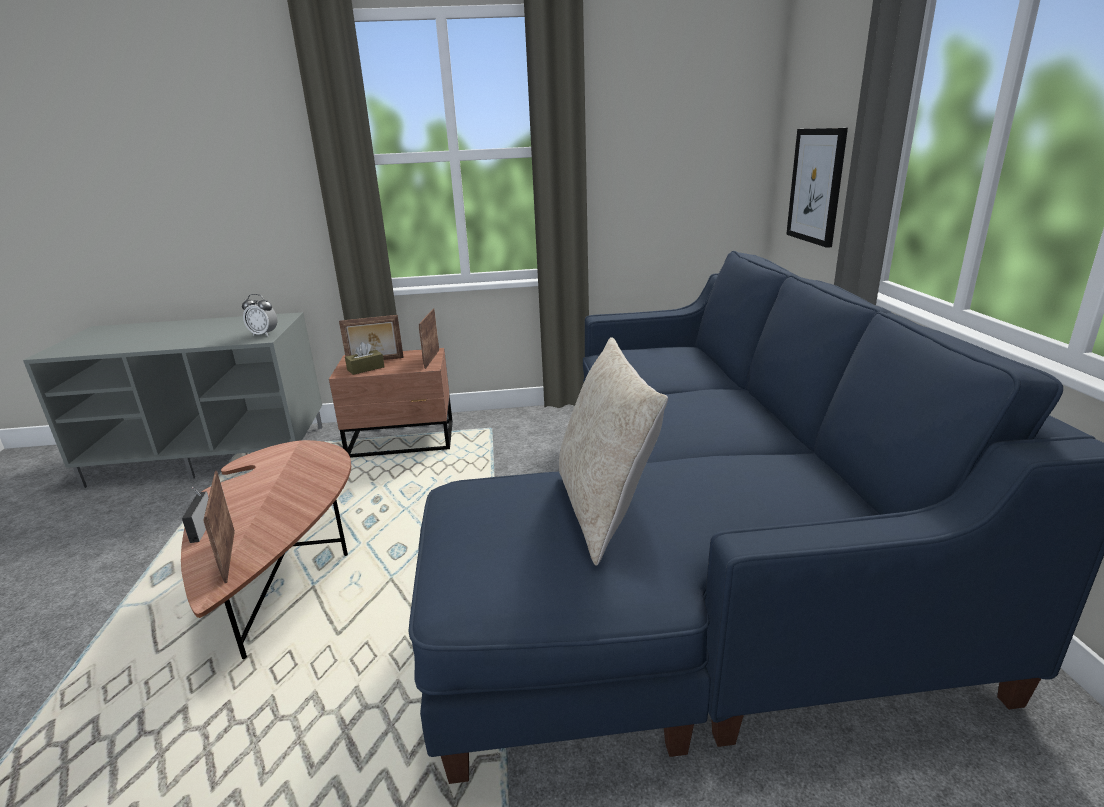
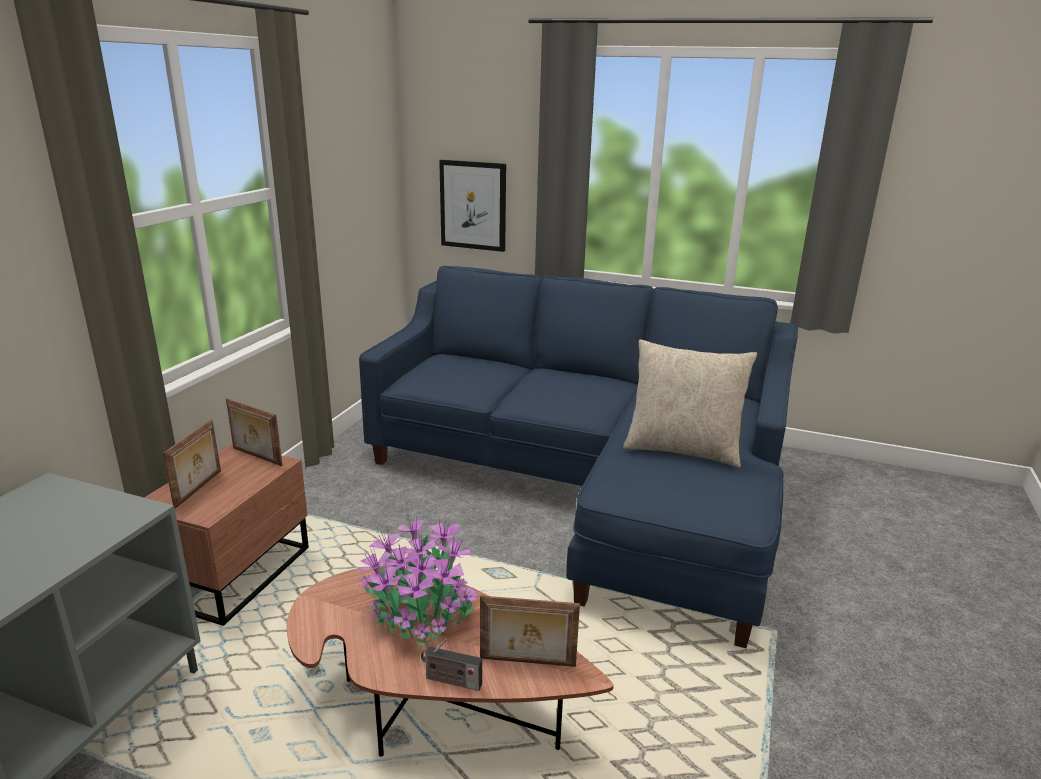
camera: 65 degrees left, 0 degrees up
(264, 334) = (119, 509): alarm clock -> none
(290, 488) = (421, 612): none -> potted plant
(365, 368) = (216, 498): brown tissue box -> none

